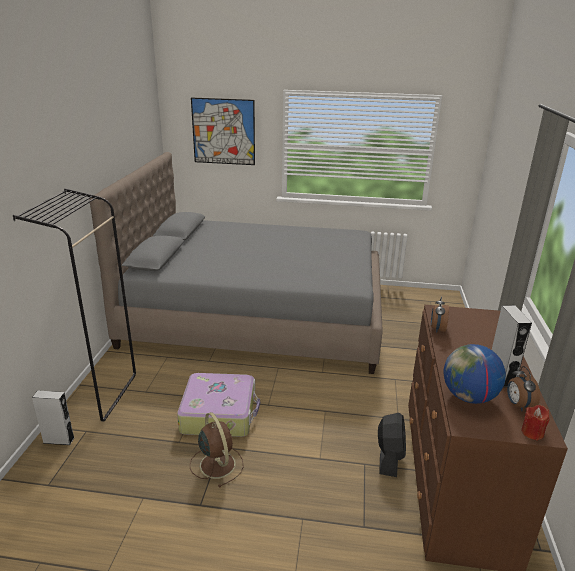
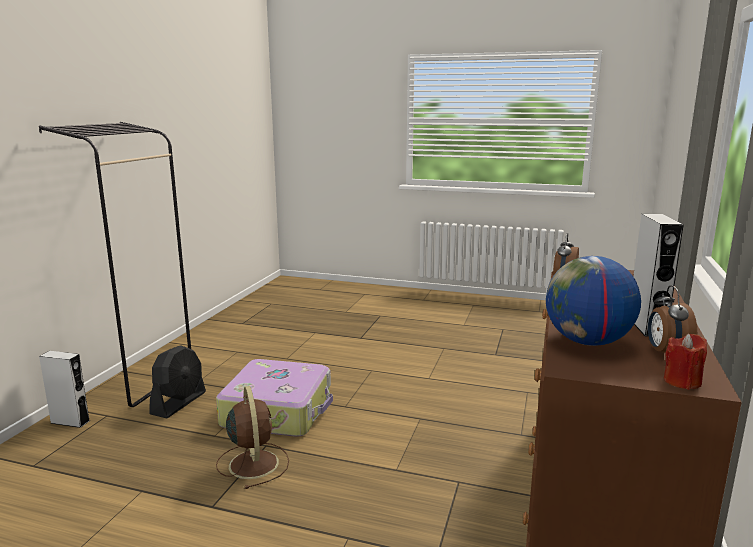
camera: 10 degrees right, 10 degrees down
(223, 131) = (339, 107): picture -> none
(257, 315) = (362, 319): grey bed -> none
(389, 457) = (497, 477): black fan -> black fan (179, 403)

